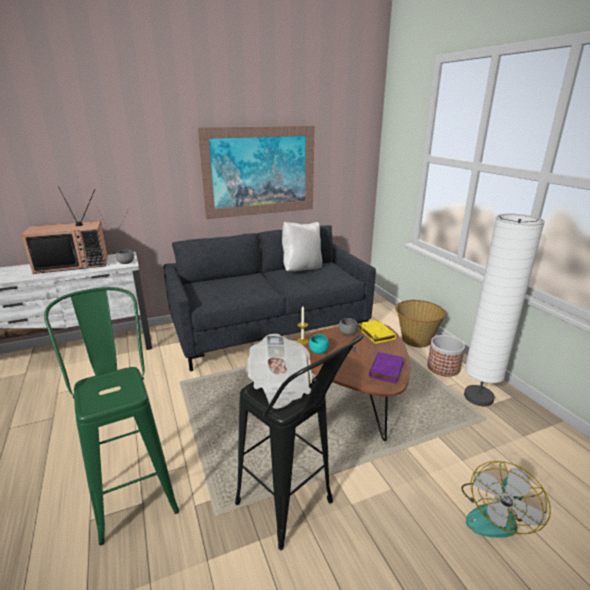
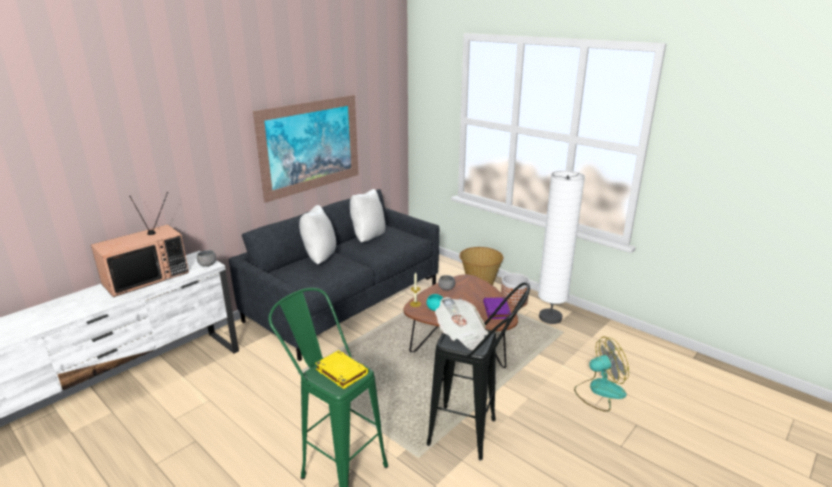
camera: 25 degrees left, 0 degrees up
(242, 279) = (319, 258): none -> white pillow
(376, 333) = (468, 284): yellow book -> yellow book (341, 371)
(495, 514) = (599, 391): fan -> fan turned 120 degrees counterclockwise

